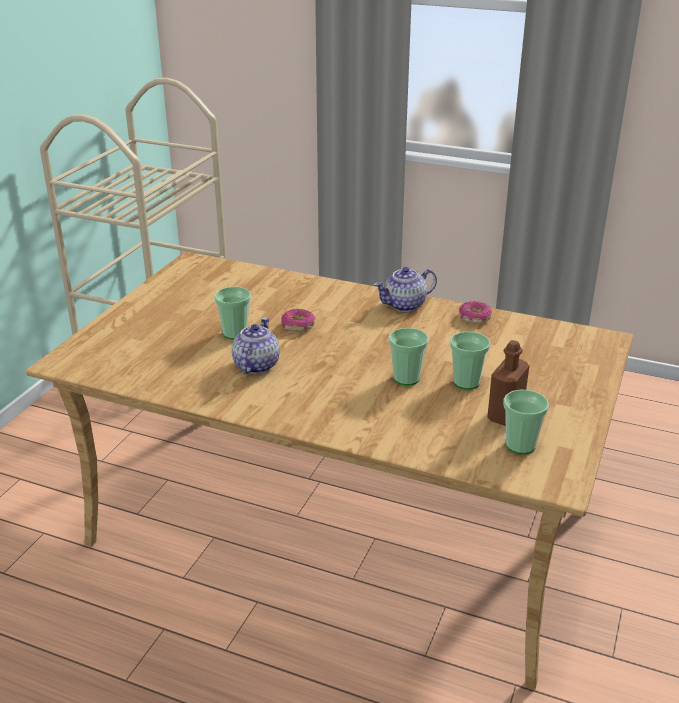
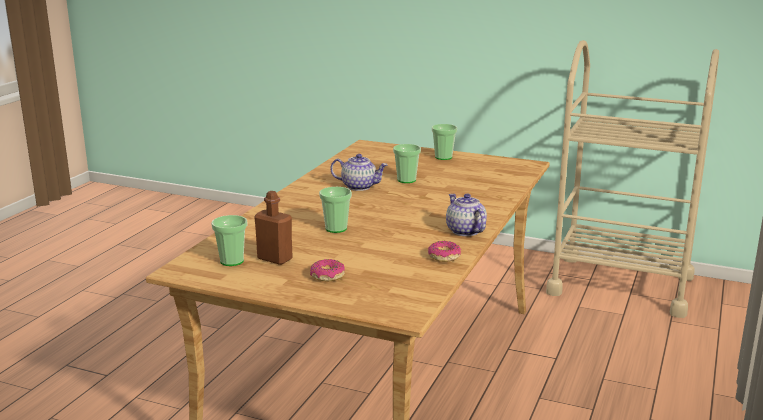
camera: 90 degrees right, 10 degrees down
(298, 326) = (420, 196): donut -> donut (327, 276)
(466, 382) = (327, 248): cup -> cup (443, 157)

